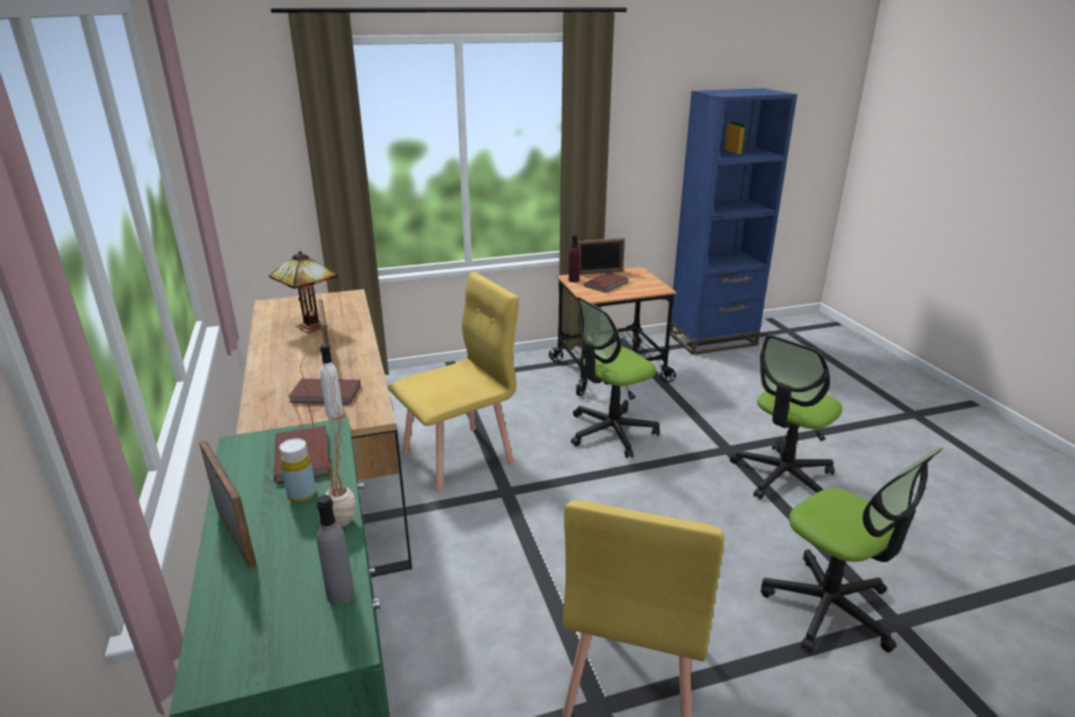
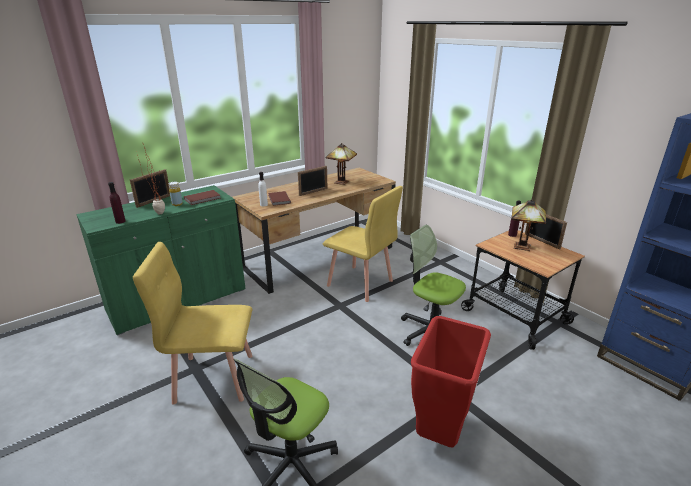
camera: 70 degrees right, 0 degrees up
(340, 594) = (120, 221): grey bottle -> purple bottle
(607, 284) = (523, 247): brown book -> table lamp
(783, 476) = (440, 432): office chair -> red trash can

